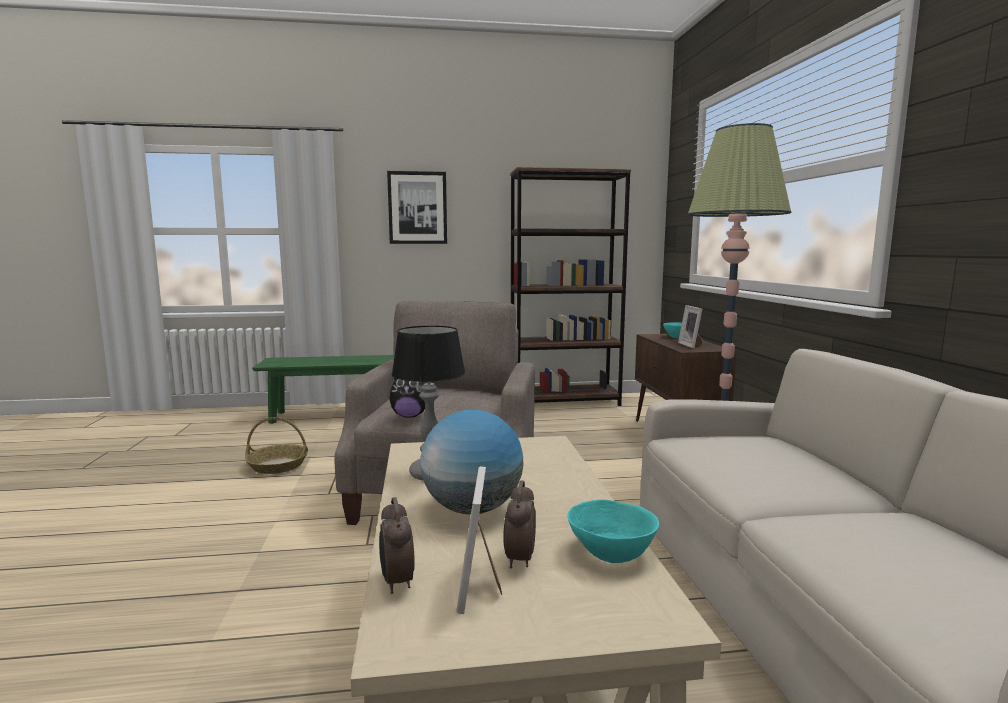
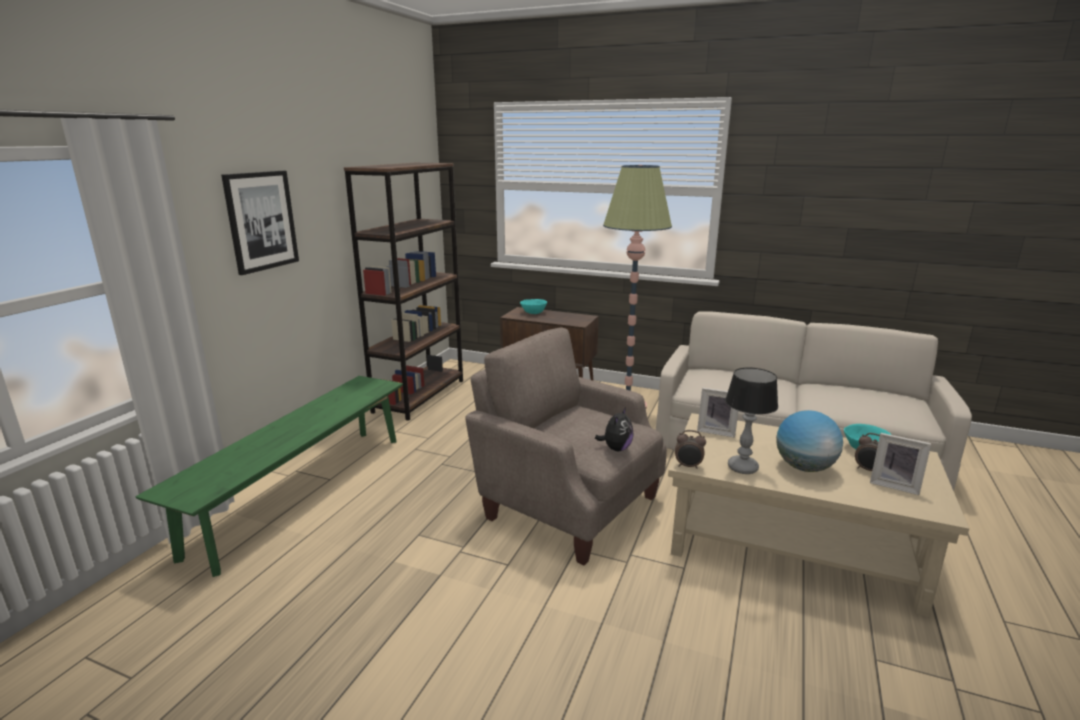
camera: 60 degrees left, 10 degrees up
(278, 465) = (394, 587): basket -> none
(396, 582) = (889, 504): alarm clock -> alarm clock (688, 466)
(691, 345) = (566, 318): picture frame -> picture frame (716, 431)

